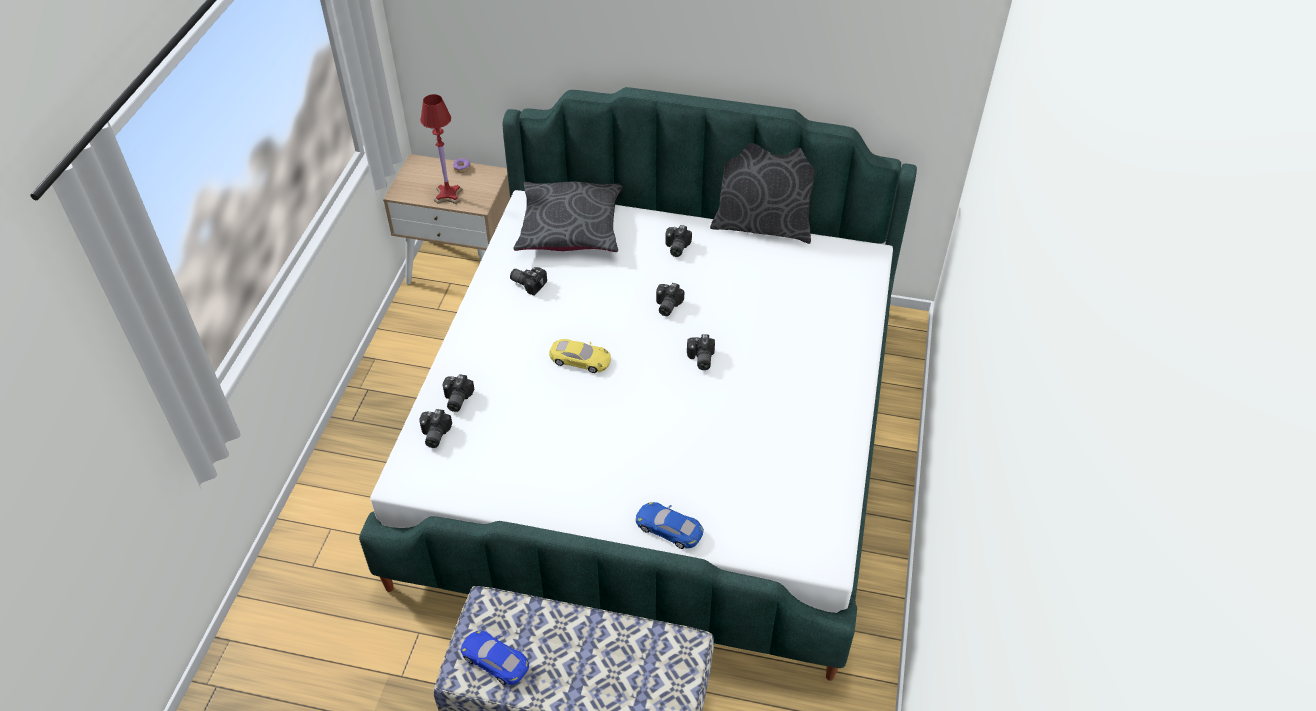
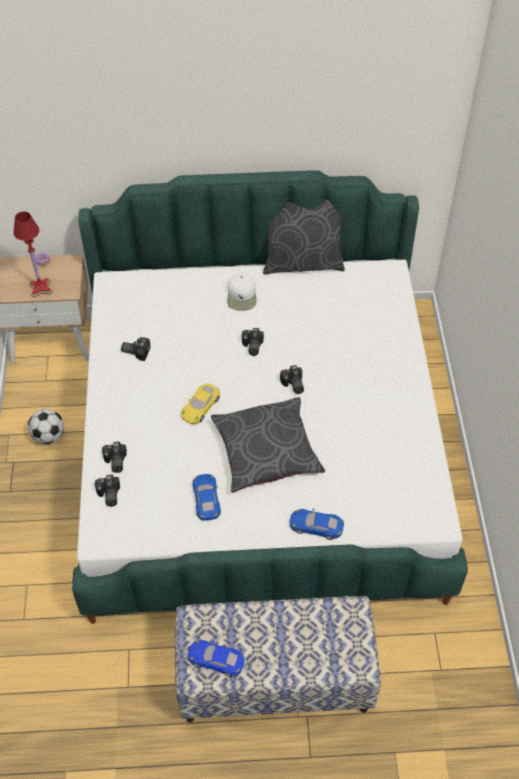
camera: 15 degrees left, 5 degrees up
(418, 370) = (48, 436): none -> football
(547, 465) = (206, 499): none -> blue toy car
(570, 228) = (152, 296): grey pillow -> grey pillow (266, 451)
(580, 359) = (200, 406): yellow toy car -> yellow toy car turned 120 degrees clockwise
(675, 247) = (242, 296): camera -> white cap

